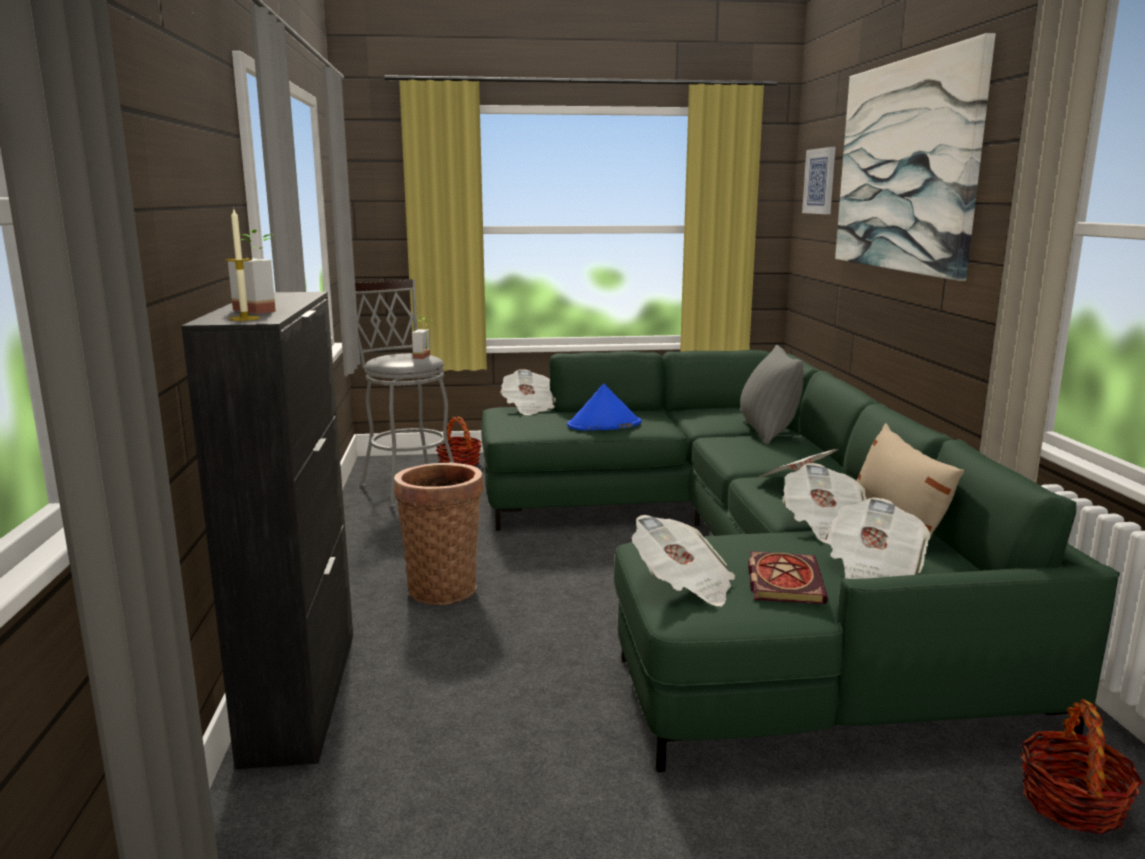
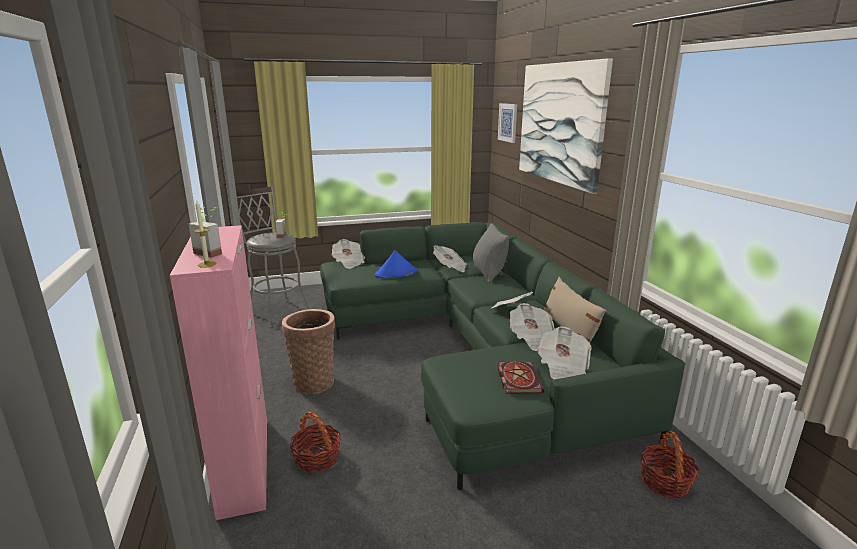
camera: 10 degrees left, 5 degrees up
(302, 693) = (245, 463): black cabinet -> pink cabinet
(459, 464) = (305, 293): basket -> basket (317, 458)
(683, 586) = (466, 387): newspaper -> newspaper (450, 267)

